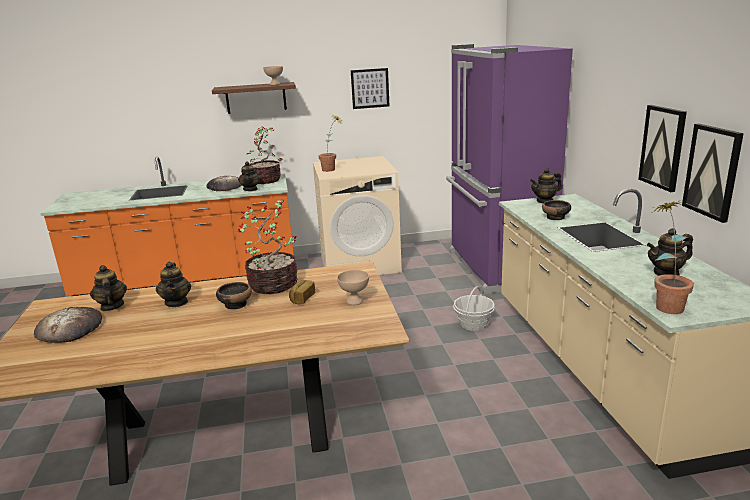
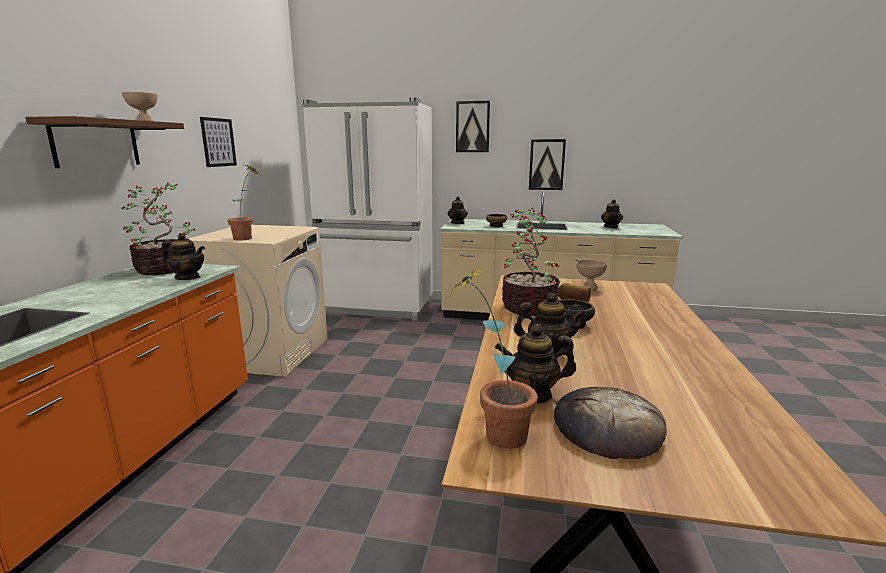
camera: 70 degrees left, 5 degrees down
(225, 187) = (128, 288): bread -> none
(473, 324) = (461, 335): basket -> none
(496, 268) = (377, 307): purple fridge -> white fridge
(665, 304) = (653, 233): potted plant -> potted plant (493, 434)
(712, 171) = (593, 170): picture -> picture (472, 127)

